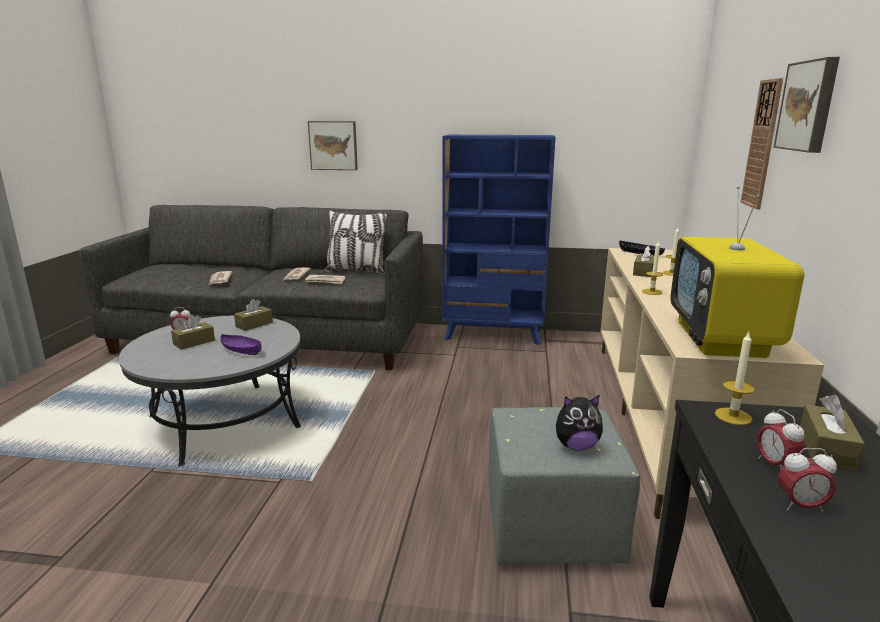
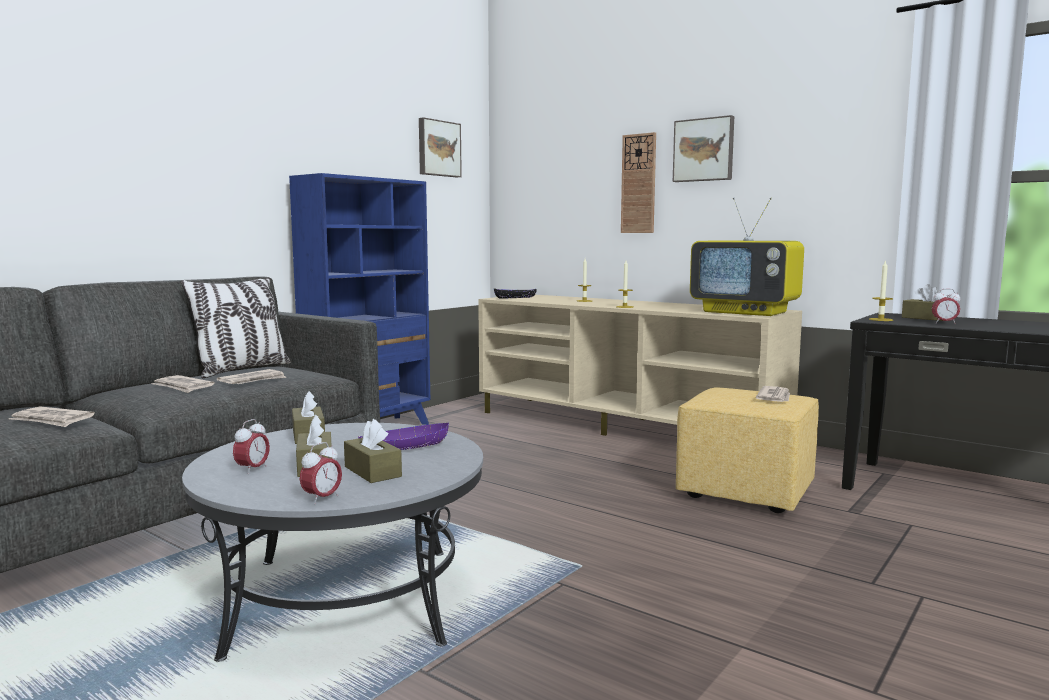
camera: 60 degrees left, 10 degrees down
(333, 145) = (118, 183): picture -> picture (438, 148)
(554, 527) = (747, 492): grey ottoman -> yellow ottoman
(576, 446) = (774, 397): plush toy -> newspaper
(643, 272) = (570, 302): brown tissue box -> brown tissue box (372, 471)
(800, 506) = (988, 326): alarm clock -> alarm clock (322, 499)

